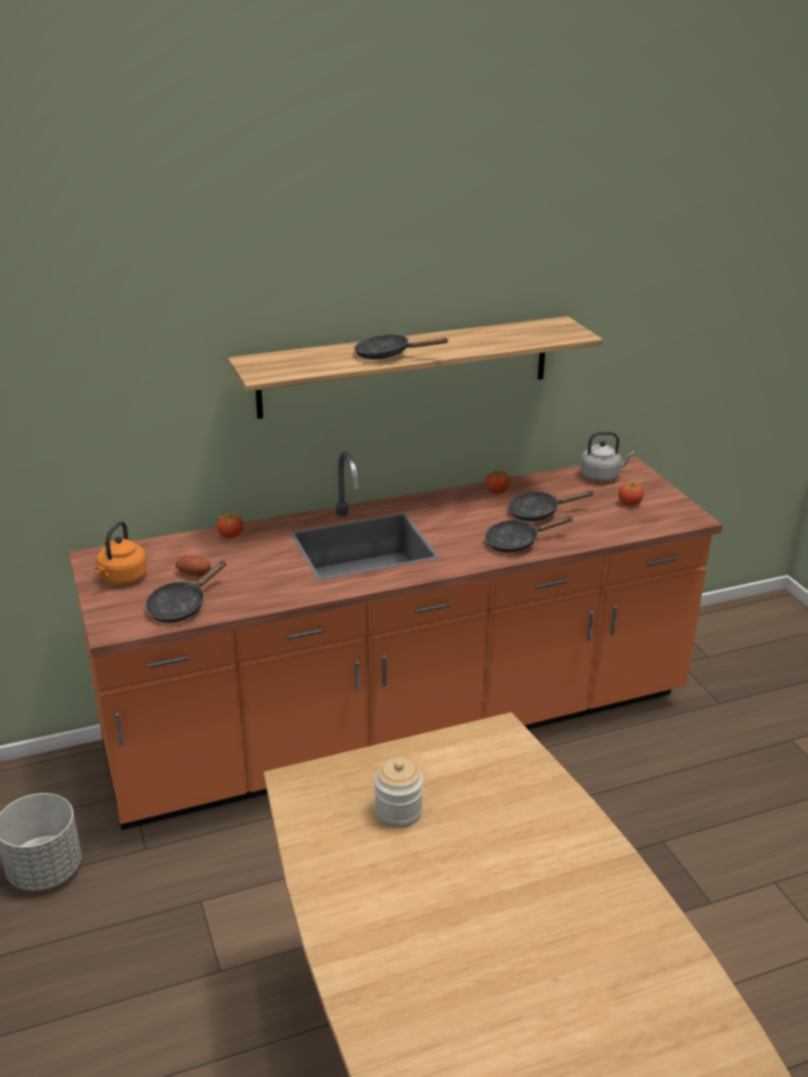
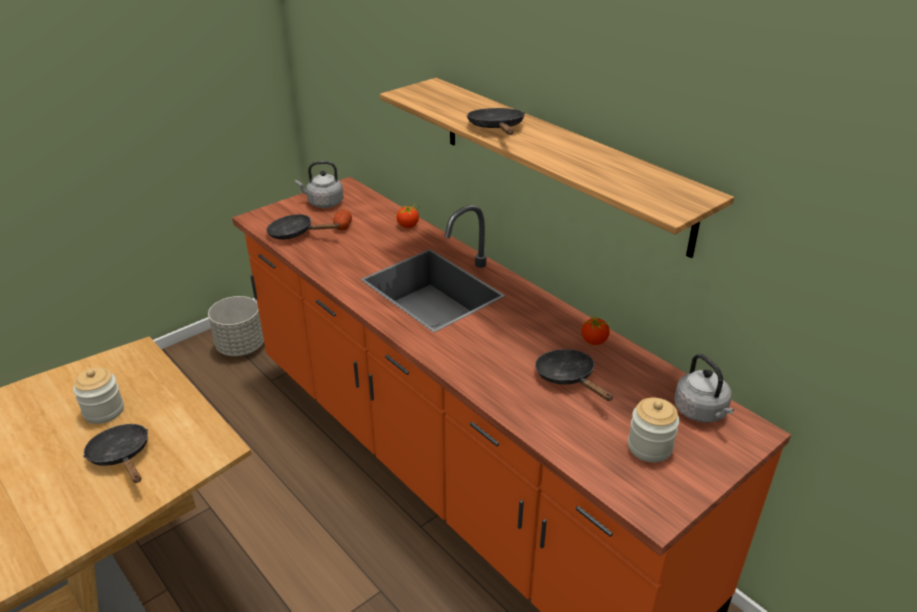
camera: 70 degrees right, 5 degrees up
(122, 578) = (323, 203): orange kettle -> grey kettle
(517, 542) = (492, 374): black frying pan -> black frying pan (122, 456)
(630, 503) = (649, 447): tomato -> jar

